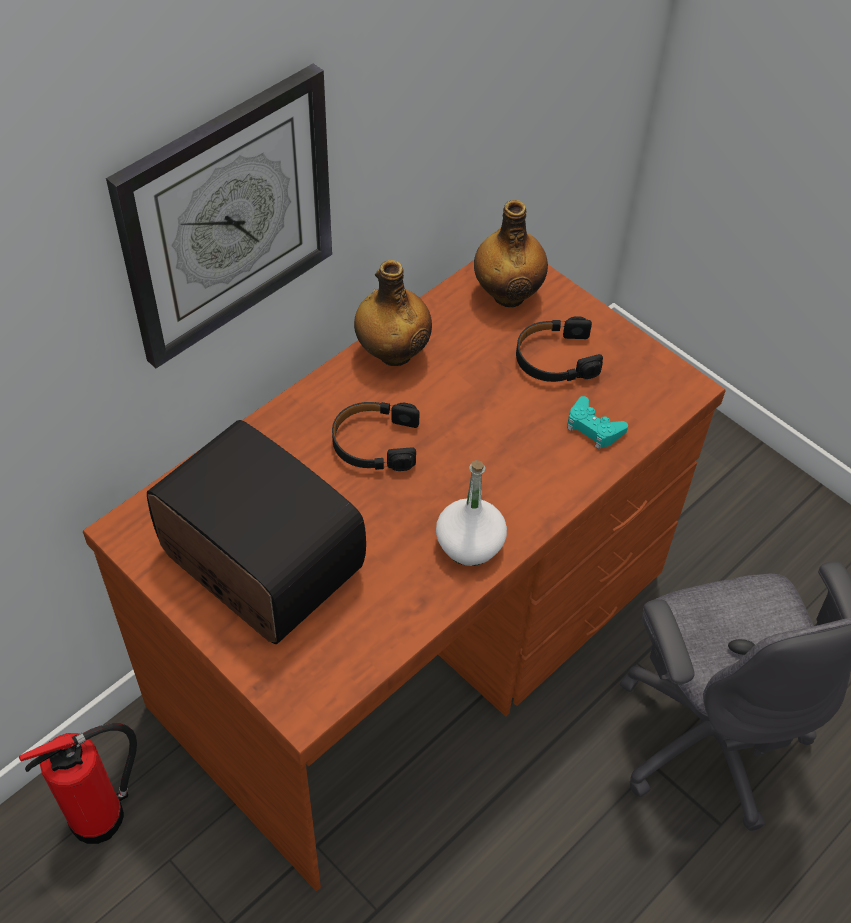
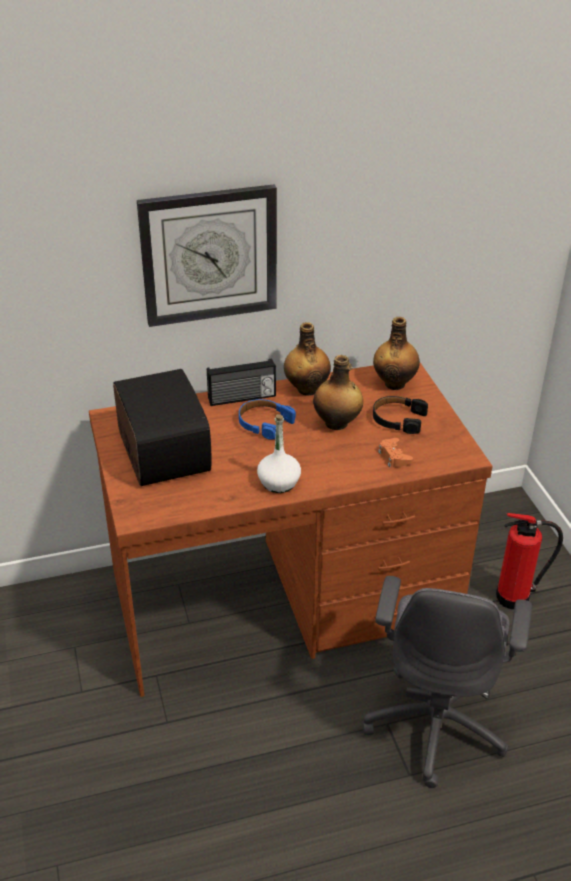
camera: 30 degrees right, 15 degrees down
(102, 815) = (56, 611): fire extinguisher -> fire extinguisher (516, 597)
(310, 408) = (242, 398): none -> radio
(375, 443) = (264, 423): black headphones -> blue headphones
(478, 400) = (337, 423): none -> bottle
(593, 428) = (394, 456): turquoise game controller -> orange game controller

